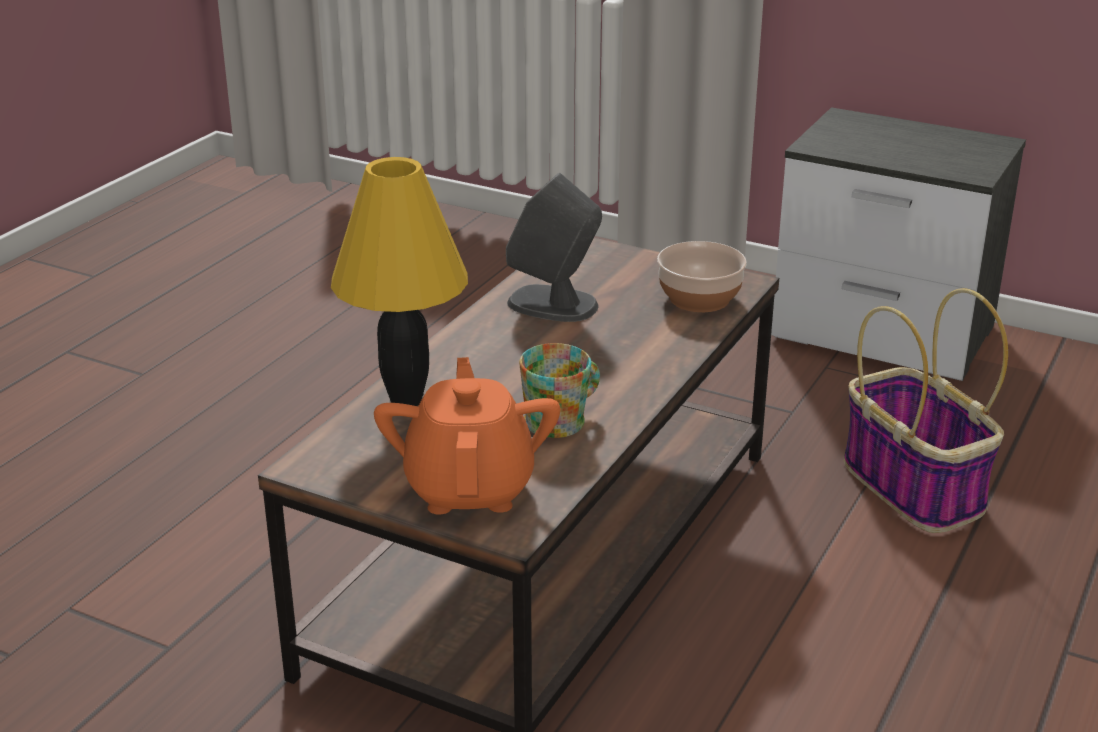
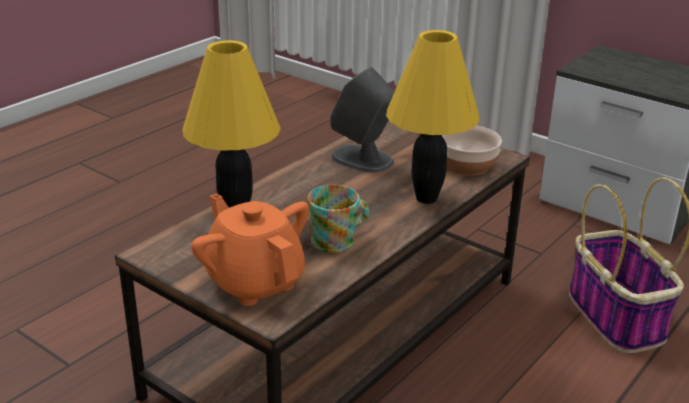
camera: 10 degrees right, 0 degrees up
(470, 488) = (255, 282): orange teapot -> orange teapot turned 45 degrees counterclockwise
(660, 351) = (426, 199): none -> yellow table lamp

